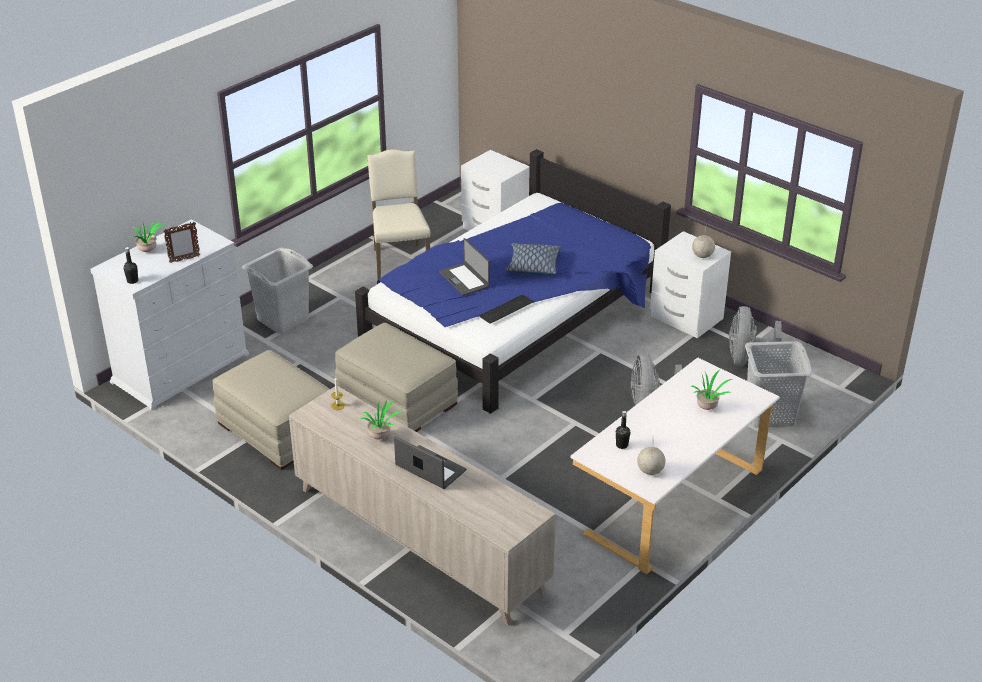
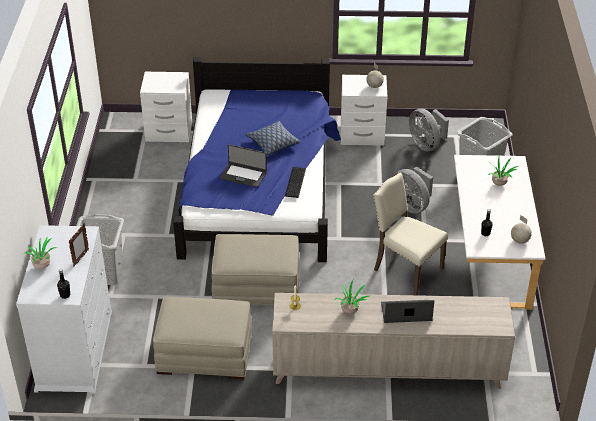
camera: 40 degrees left, 5 degrees up
(399, 260) = (131, 186): beige chair -> beige chair (406, 269)

